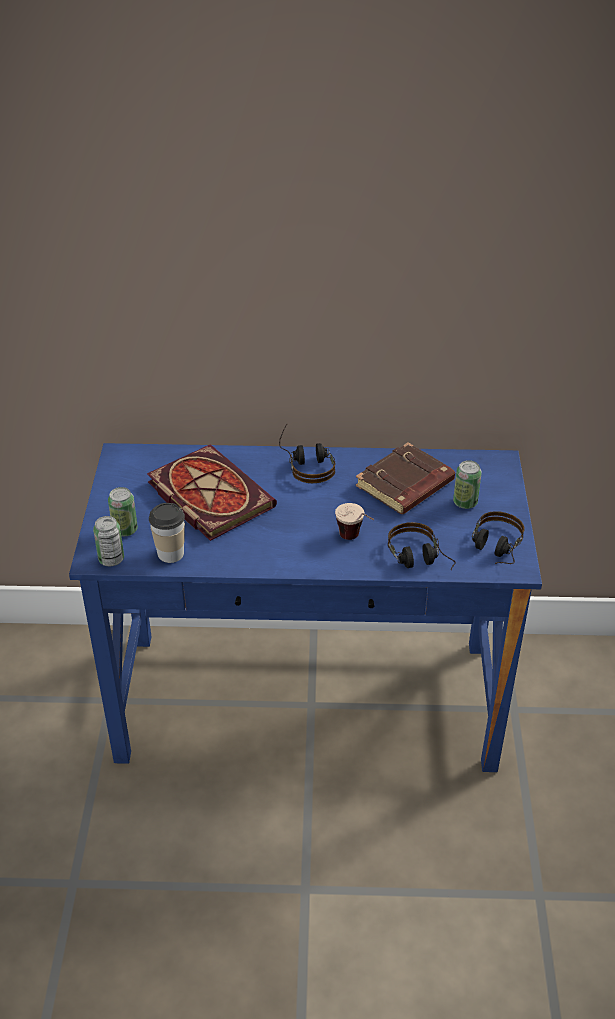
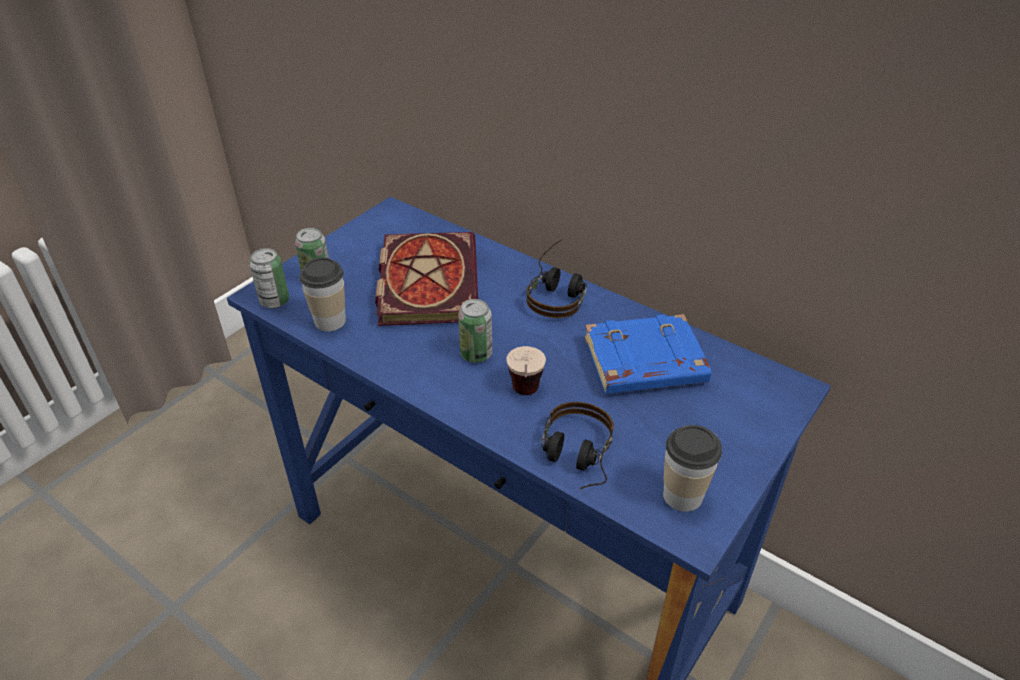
camera: 35 degrees right, 0 degrees up
(405, 485) = (644, 363): brown book -> blue book
(465, 502) = (700, 416): can -> can (476, 354)
(494, 550) = (682, 495): headphones -> cup

